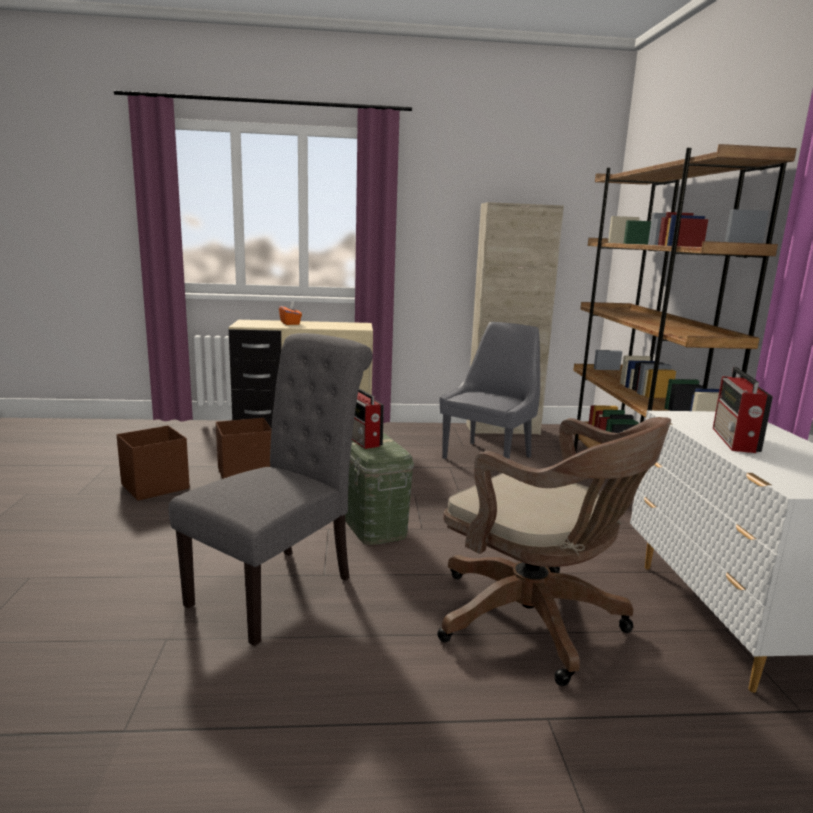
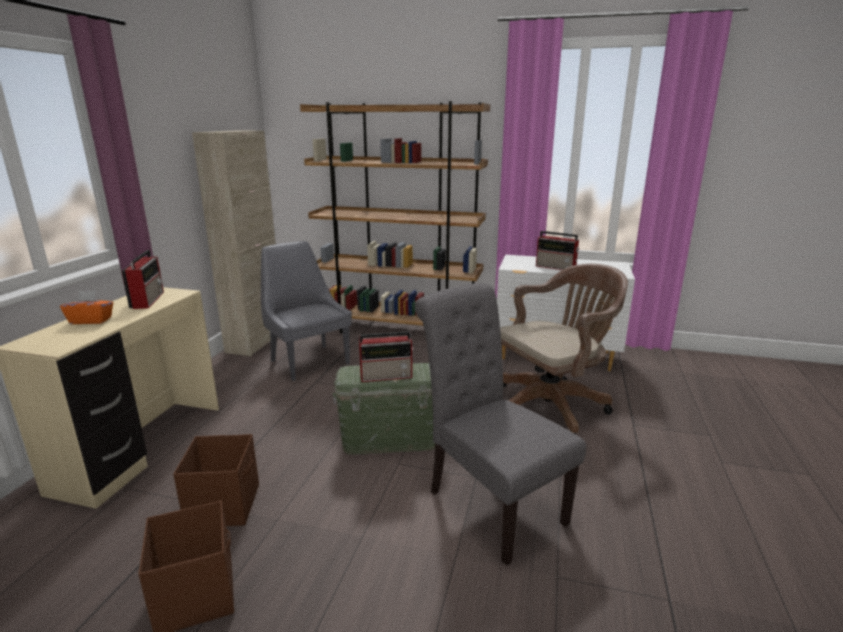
camera: 70 degrees left, 5 degrees up
(339, 325) = (148, 300): none -> radio

